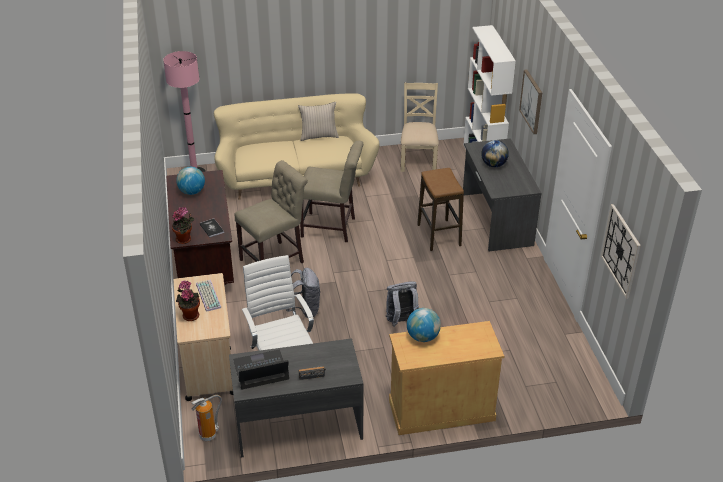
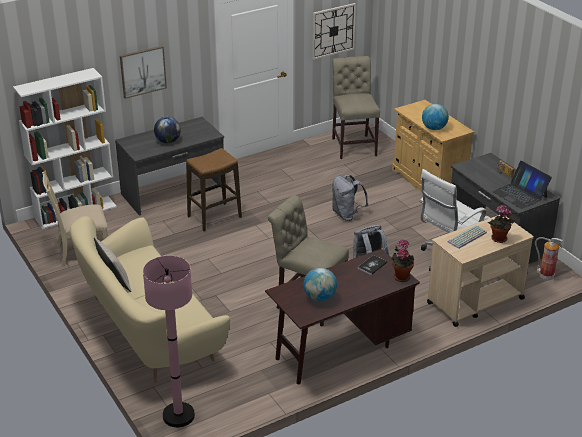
camera: 110 degrees left, 5 degrees down
(331, 228) = (235, 280): beige chair -> beige chair (353, 145)

